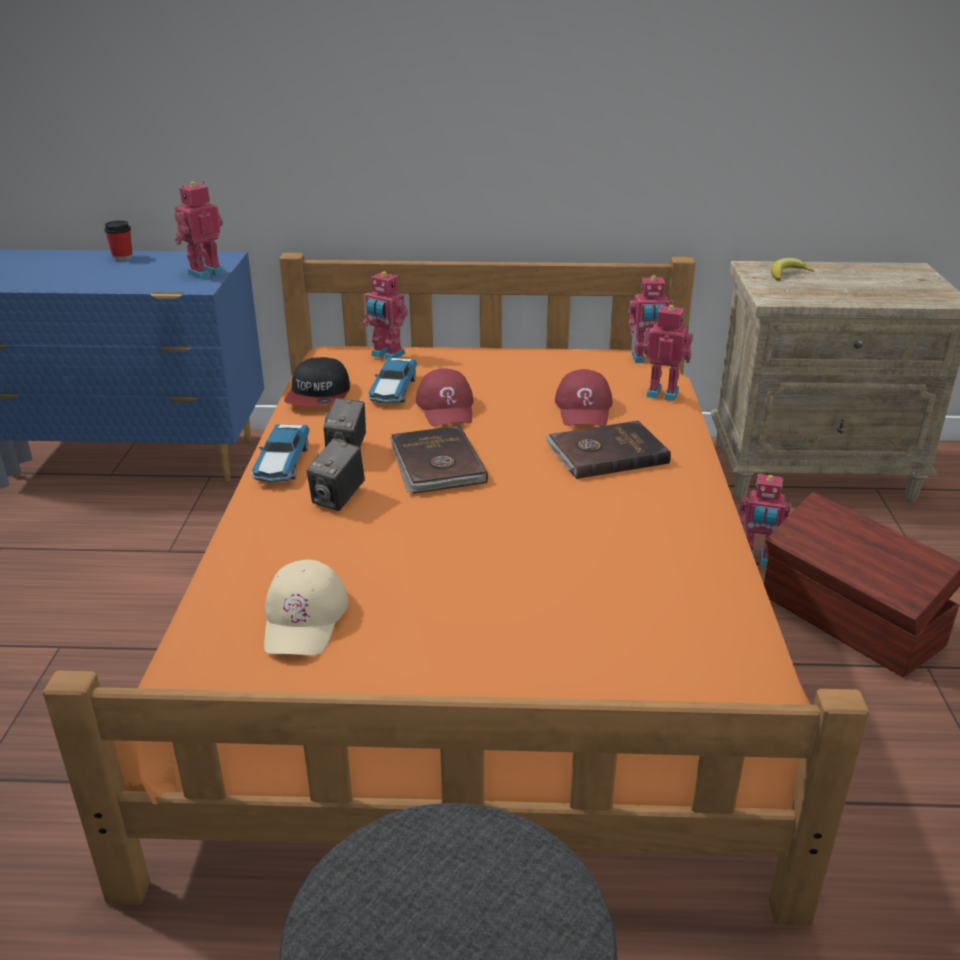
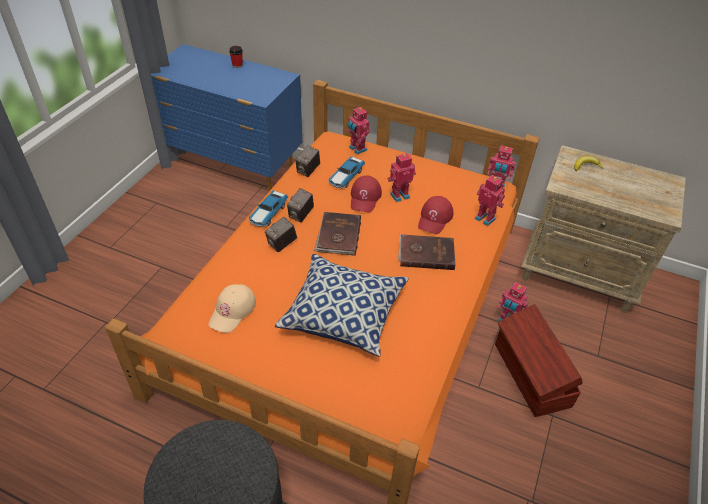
camera: 20 degrees right, 15 degrees up
(204, 272) = (270, 88): toy robot -> toy robot (399, 195)
(319, 395) = (308, 171): cap -> camera
(528, 566) = (343, 313): none -> pillow

